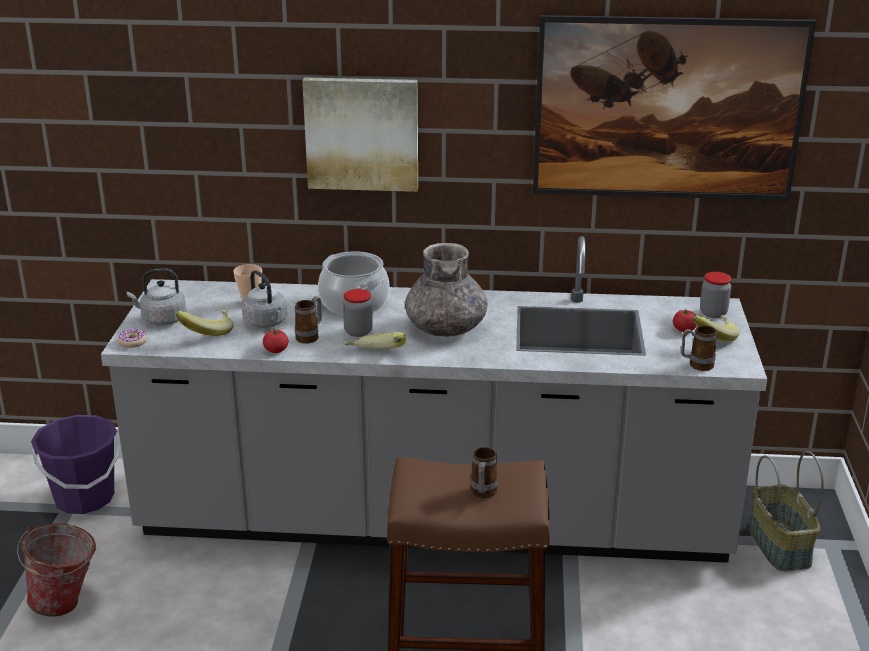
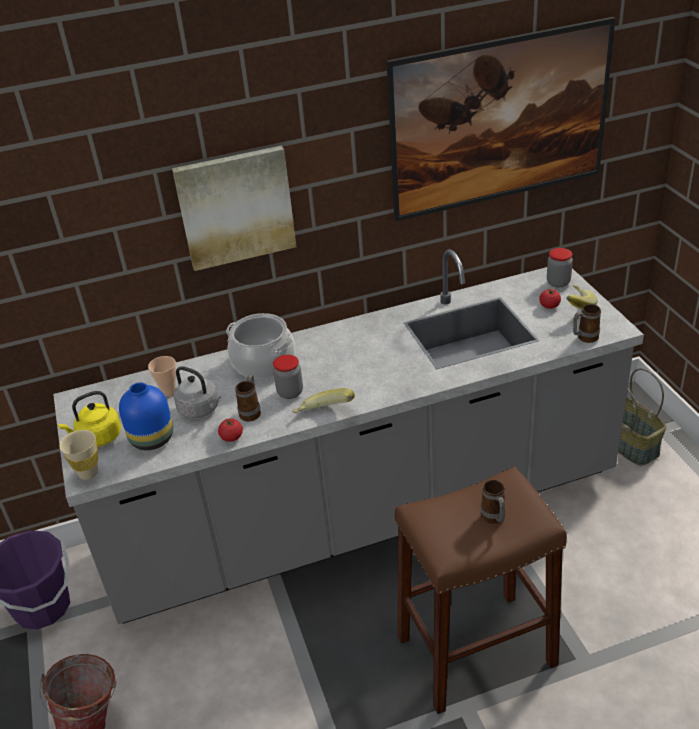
camera: 20 degrees left, 10 degrees up
(132, 342) = (88, 473): donut -> beige cup
(161, 319) = (98, 438): grey kettle -> yellow kettle
(207, 332) = (153, 438): banana -> blue vase
(446, 328) = (362, 364): grey vase -> none

